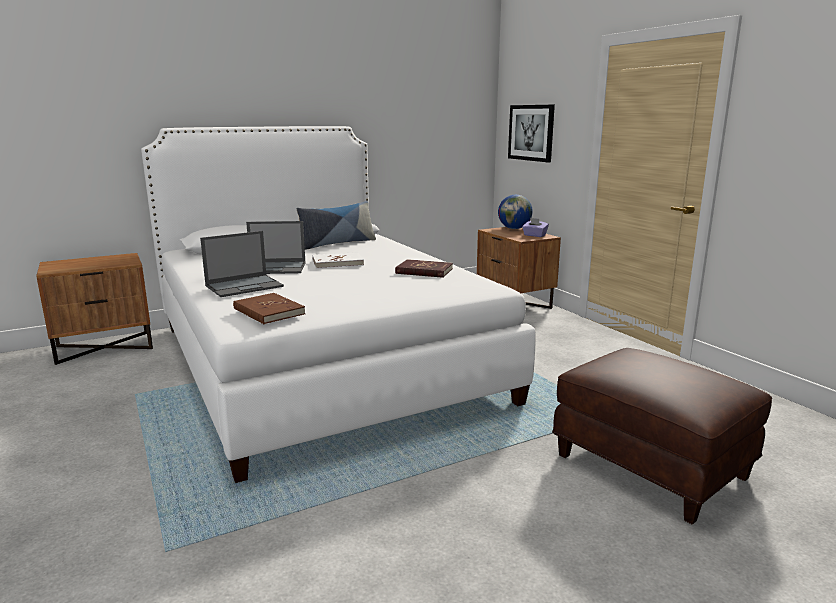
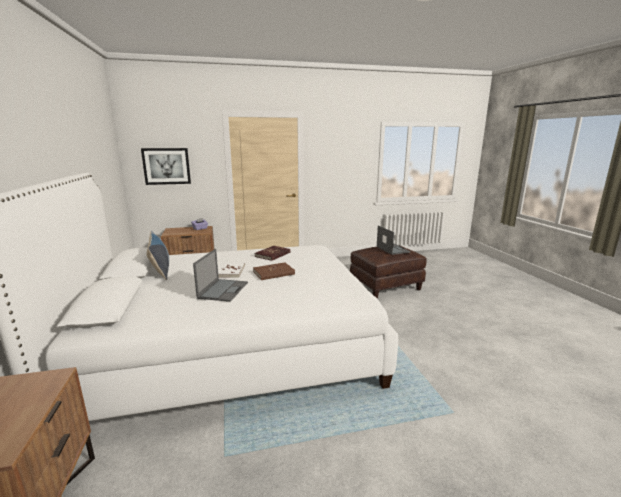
camera: 75 degrees left, 0 degrees up
(245, 286) = (272, 299): laptop -> laptop (392, 249)
(268, 311) = (341, 292): brown book -> brown book (274, 273)
(514, 228) = (174, 229): globe -> none

